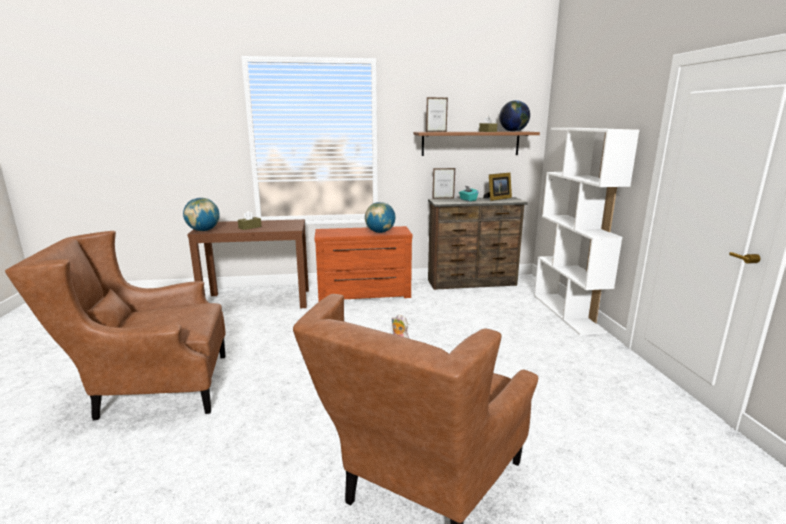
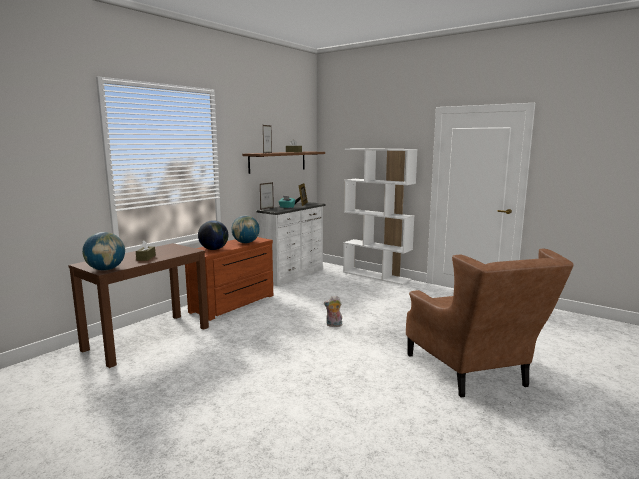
camera: 45 degrees left, 5 degrees down
(152, 389) = (215, 426): brown armchair -> none
(472, 283) = (293, 275): brown dresser -> white dresser
(513, 131) = (307, 151): globe -> globe (214, 249)

